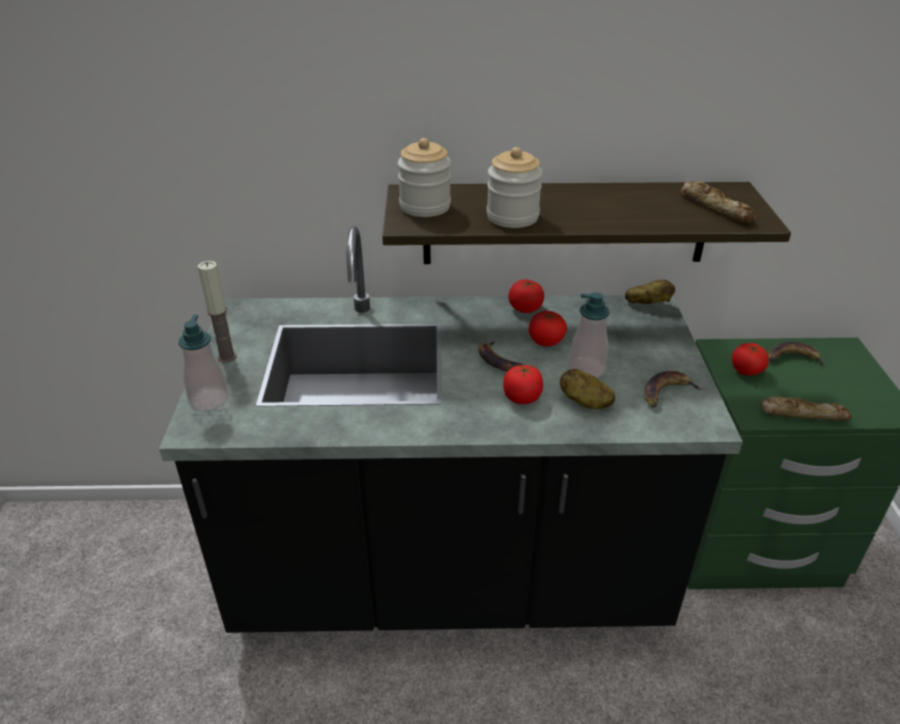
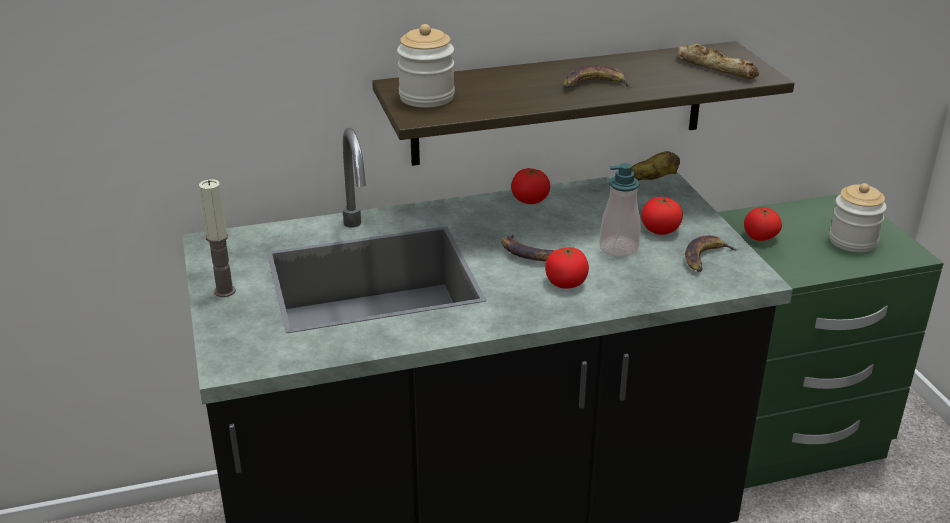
camera: 15 degrees left, 5 degrees down
(209, 400) = (229, 335): soap dispenser -> none
(512, 217) = (523, 97): jar -> jar (852, 241)
(546, 341) = (566, 228): tomato -> tomato (660, 230)
(585, 402) = (630, 277): potato -> none
(792, 358) = (800, 219): banana -> banana (594, 85)
(802, 413) = (827, 268): bread -> none

